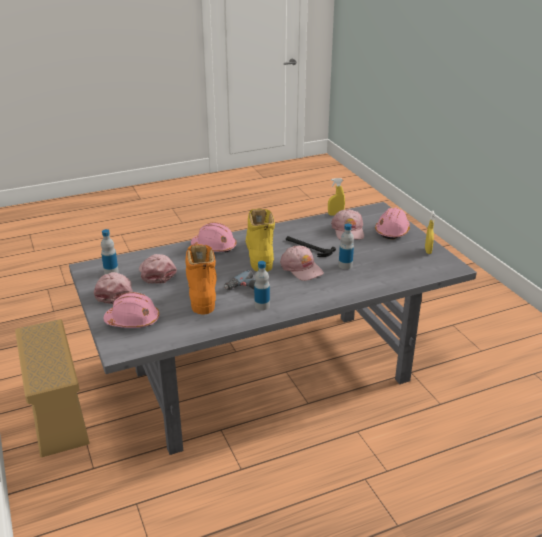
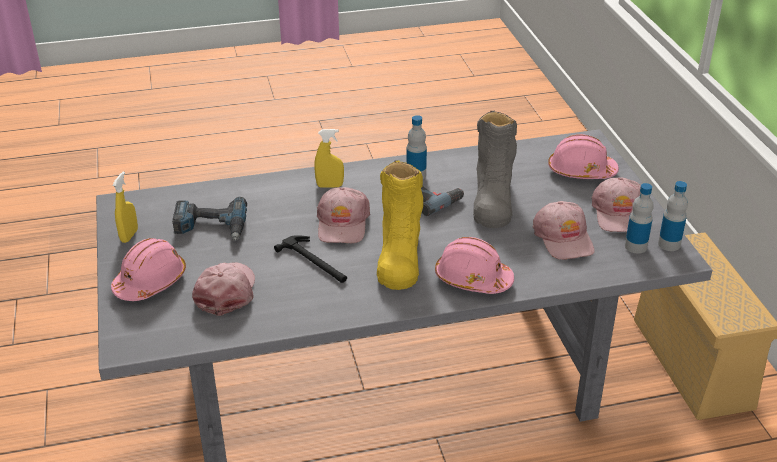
camera: 170 degrees left, 5 degrees up
(203, 293) = (492, 199): orange boot -> grey boot
(301, 268) = (342, 223): pink cap -> pink cap turned 150 degrees counterclockwise
(335, 214) = (223, 337): yellow spray bottle -> yellow spray bottle (330, 186)
(345, 265) = (275, 222): bottle -> bottle (669, 244)
(383, 259) = (211, 227): none -> power drill

